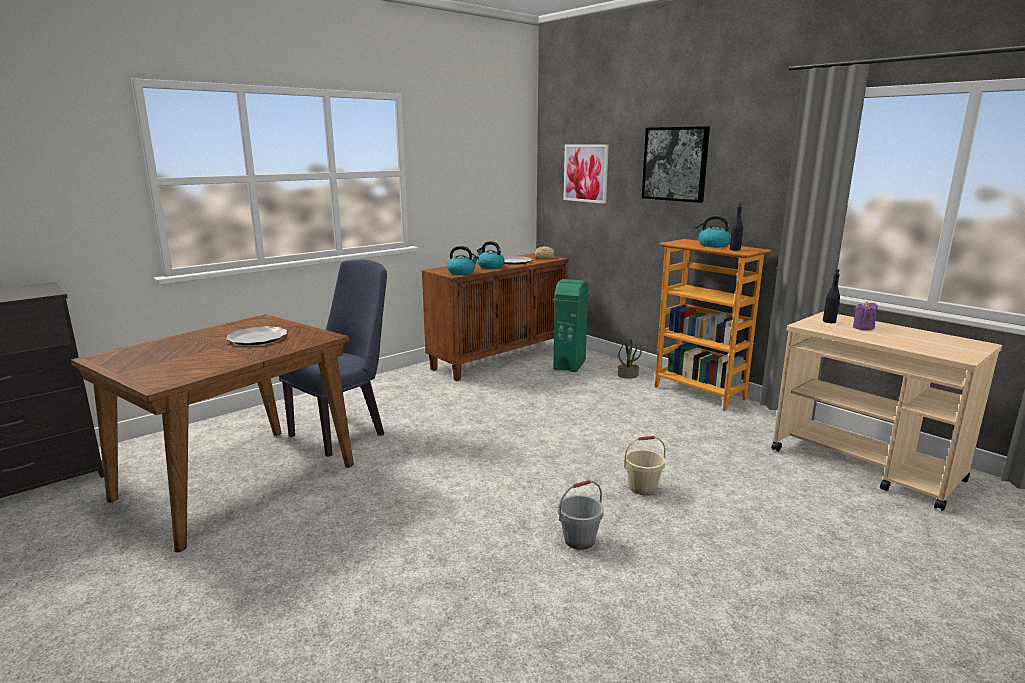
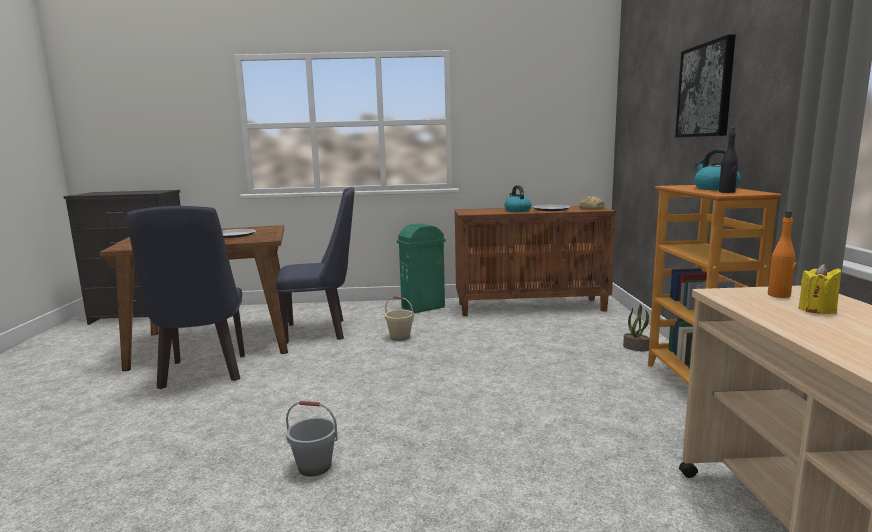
camera: 40 degrees right, 5 degrees down
(303, 516) = (203, 374): none -> blue chair
(462, 272) = (478, 212): kettle -> none
(570, 365) = (589, 325): green trash can -> green trash can (423, 308)
(586, 173) = (643, 116): picture -> none
(642, 488) = (450, 449): beige bucket -> beige bucket (399, 337)
(829, 321) = (779, 295): black bottle -> orange bottle
(863, 328) = (817, 310): purple candle -> yellow candle

